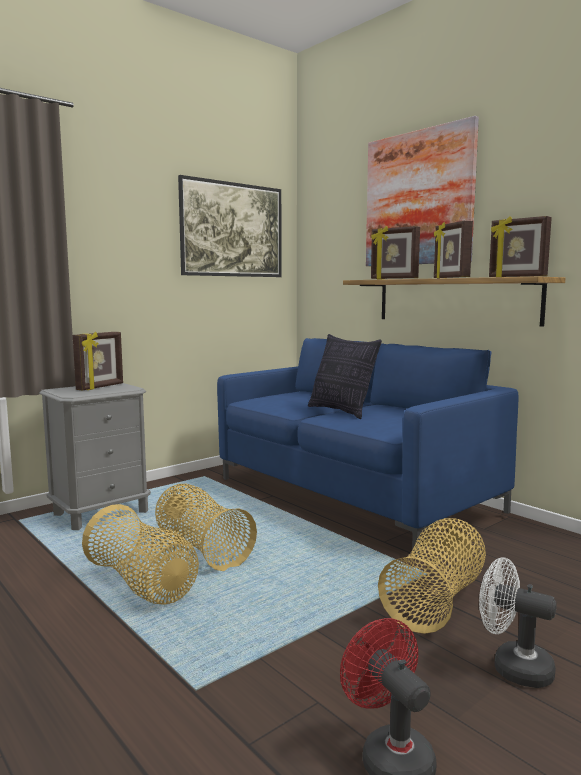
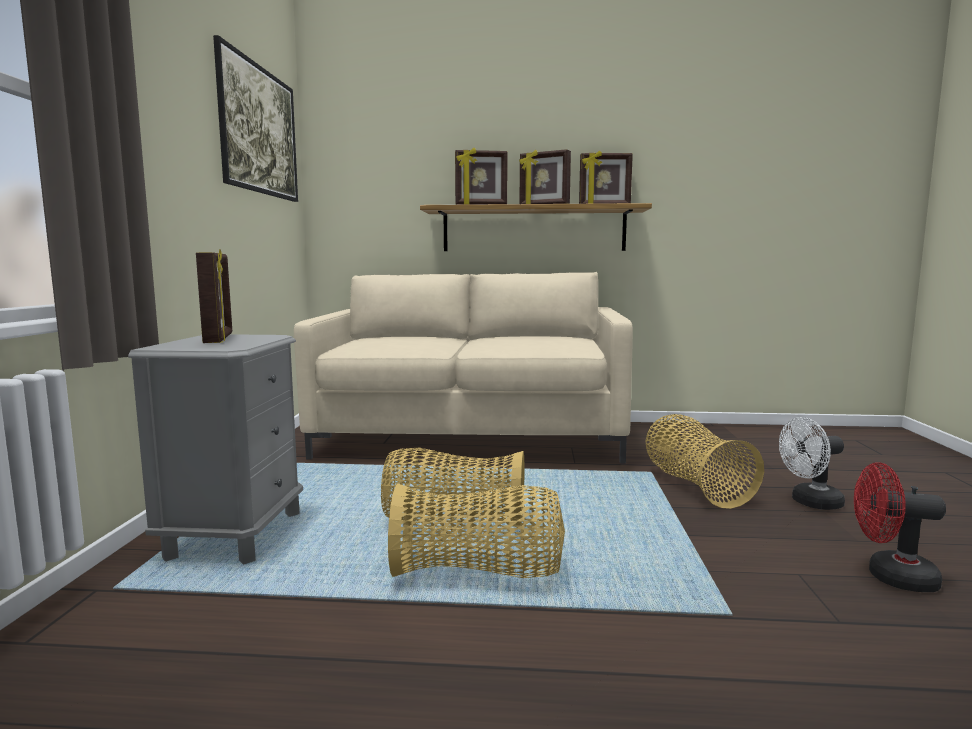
camera: 45 degrees left, 0 degrees up
(342, 411) = (481, 344): pillow -> none
(352, 496) = (470, 440): blue sofa -> beige sofa
(418, 198) = (486, 124): picture -> none

